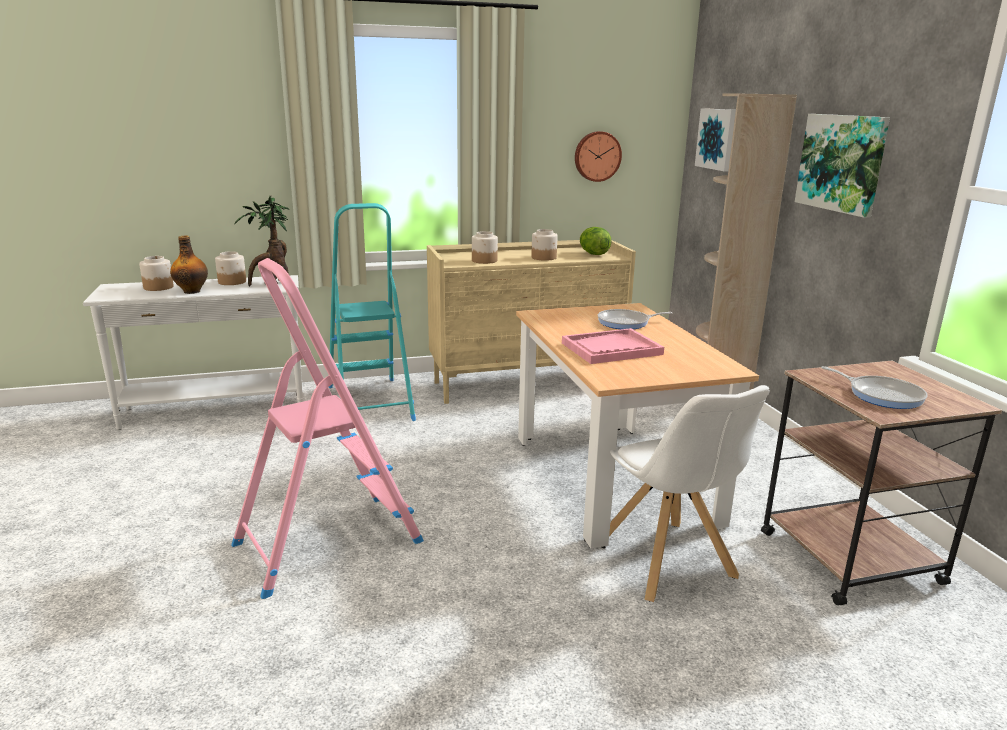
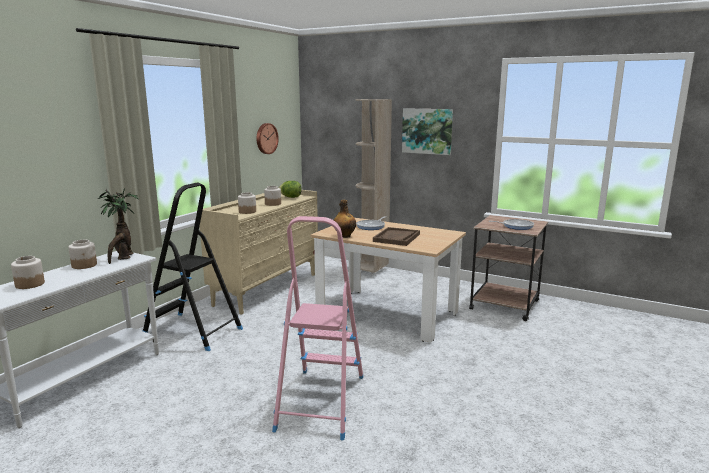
camera: 45 degrees left, 5 degrees down
(192, 291) = (72, 278): bottle -> bottle (344, 236)
(369, 401) = (192, 331): turquoise step ladder -> black step ladder
(611, 349) = (396, 238): pink tray -> brown tray
(668, 563) = (462, 334): white chair -> none
(718, 139) = (331, 123): picture -> none

